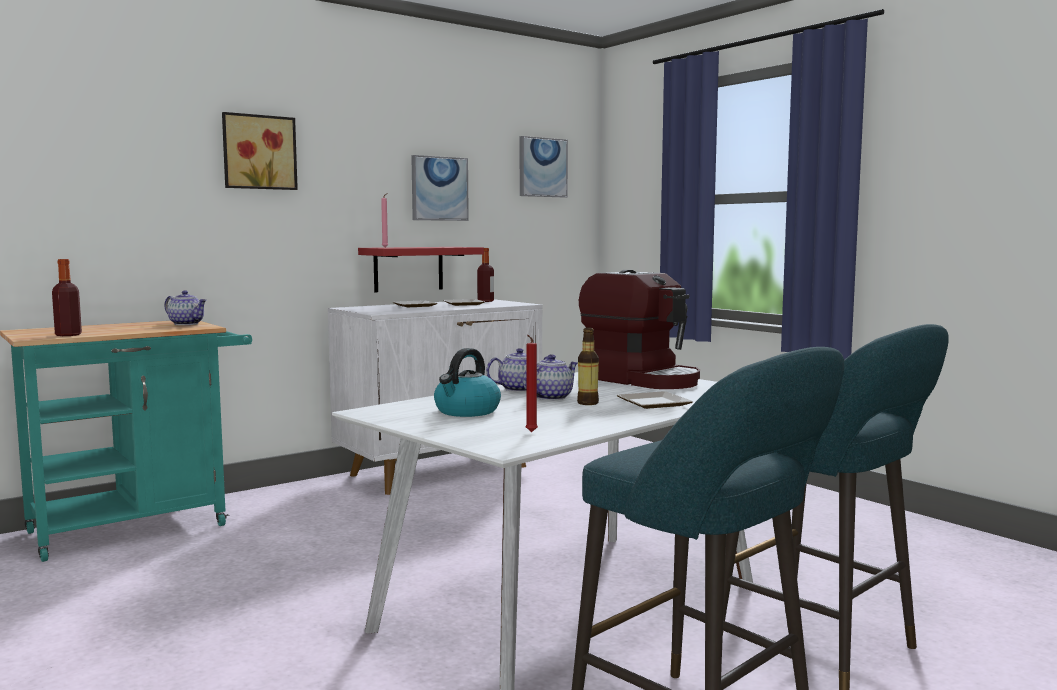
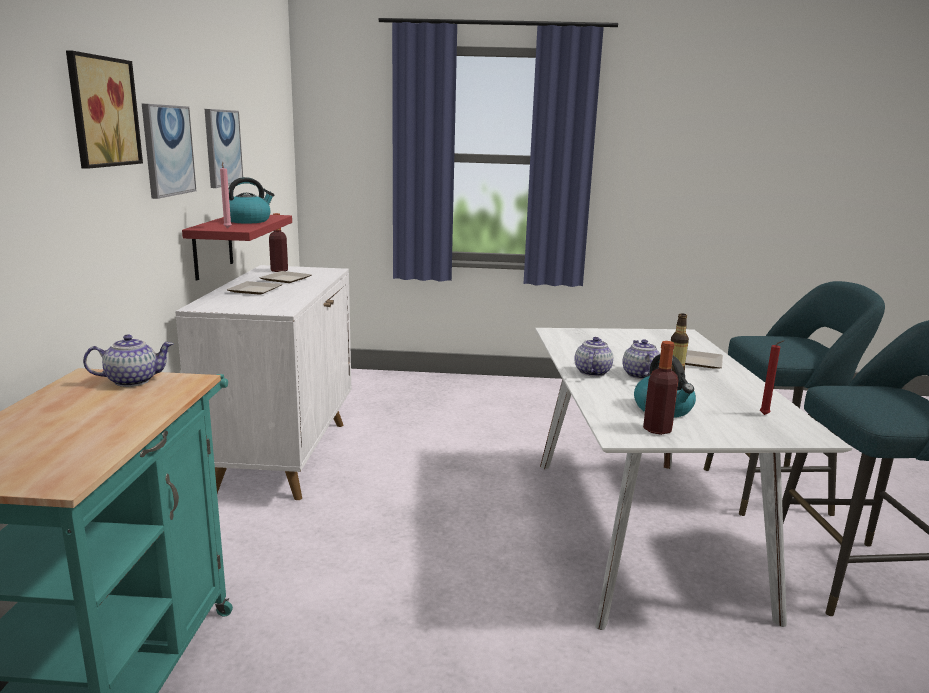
camera: 50 degrees left, 10 degrees up
(68, 335) = (86, 455): bottle -> bottle (657, 429)
(427, 247) = (249, 221): none -> kettle
(542, 167) = (270, 117): picture -> picture (168, 150)
(642, 379) = (604, 338): coffee machine -> none

